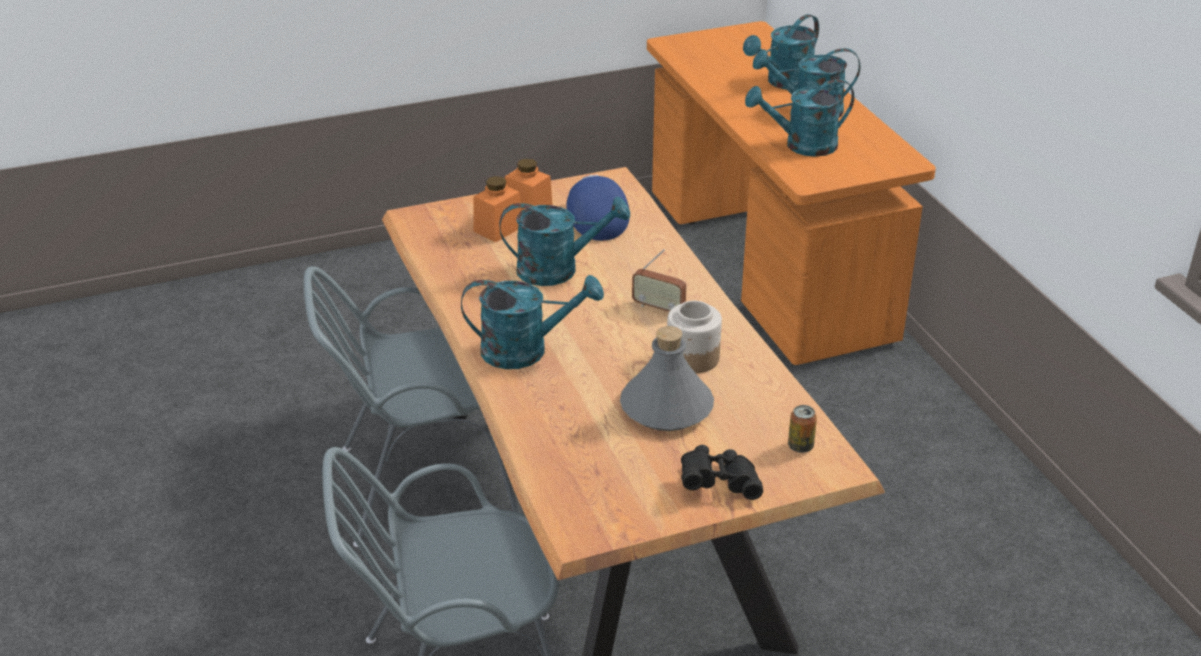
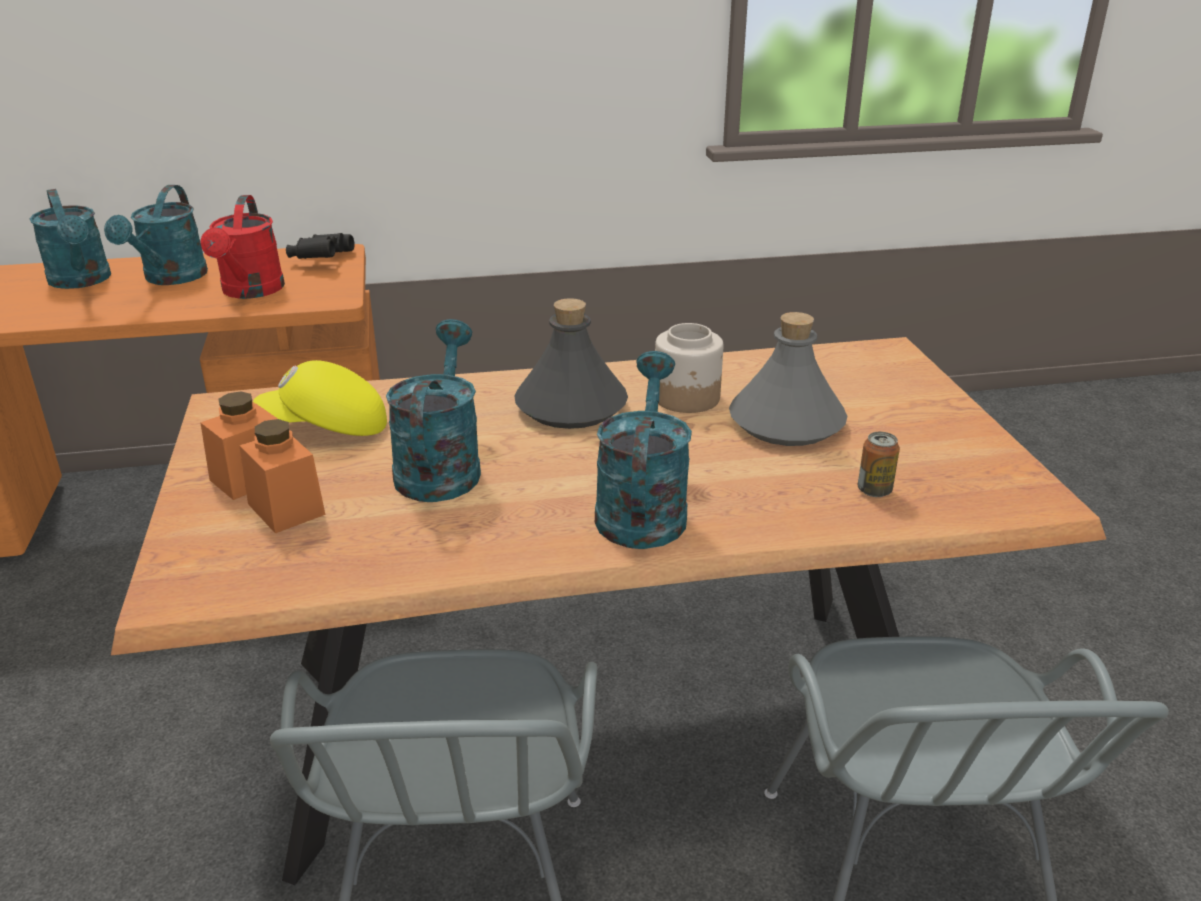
camera: 80 degrees left, 5 degrees down
(595, 221) = (326, 428): blue cap -> yellow cap
(658, 308) = (571, 406): radio -> grey bottle
(719, 483) = (927, 409): black binoculars -> black binoculars (321, 260)
(800, 446) = (857, 362): can -> can (874, 490)
(802, 146) = (250, 292): turquoise watering can -> red watering can

